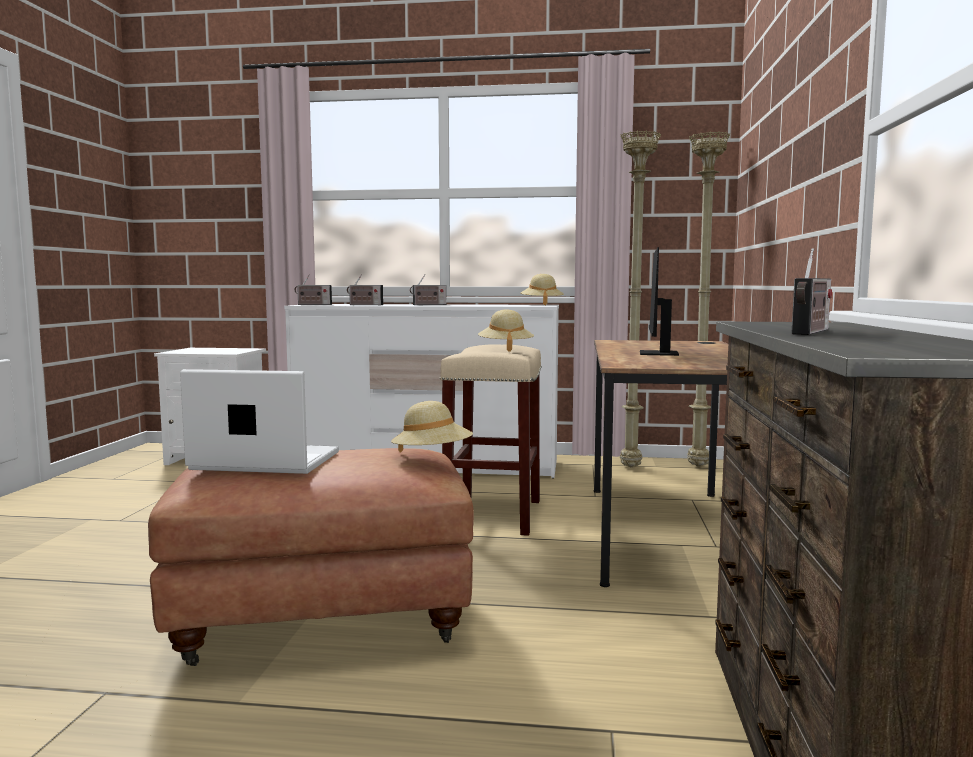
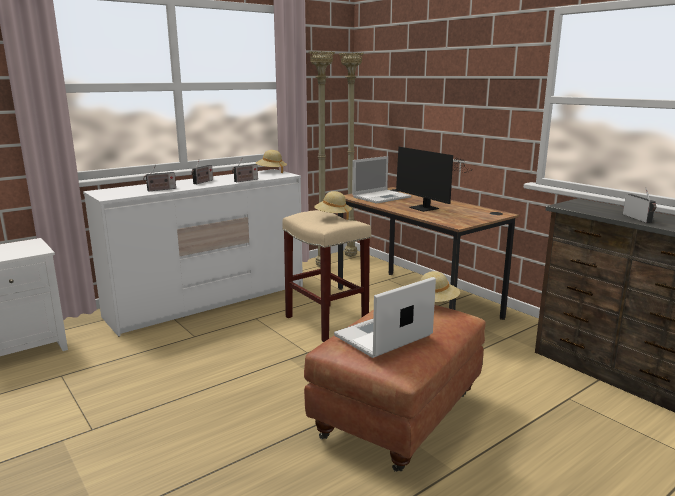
camera: 45 degrees left, 10 degrees up
(313, 304) = (112, 195): radio -> radio (245, 180)
(652, 344) = (382, 197): none -> laptop

